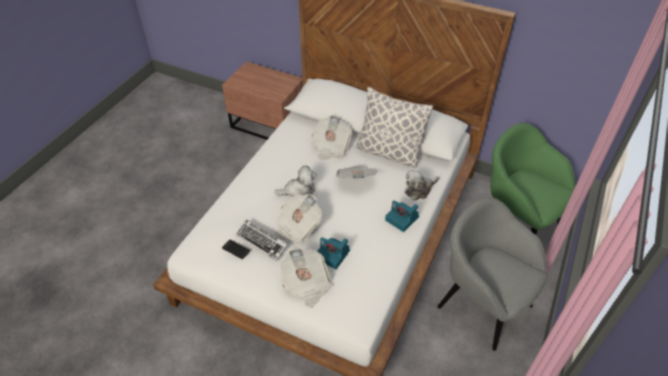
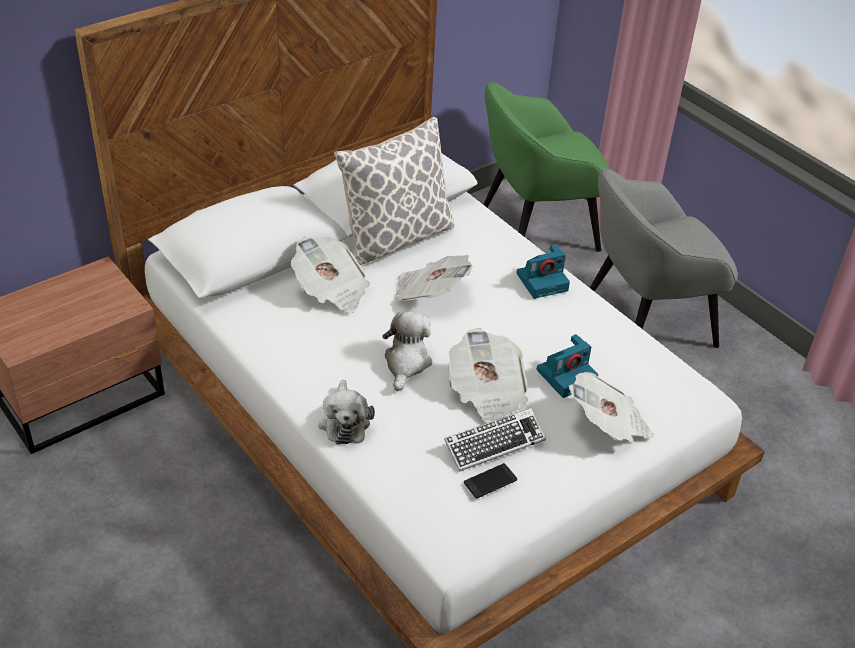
camera: 65 degrees left, 5 degrees down
(419, 189) = (496, 243): plush toy -> plush toy (344, 421)

